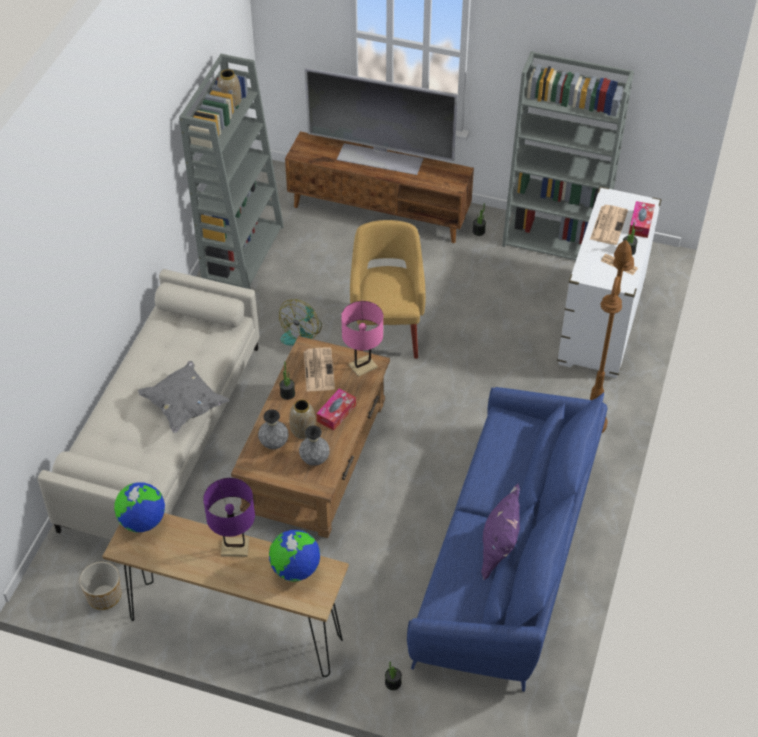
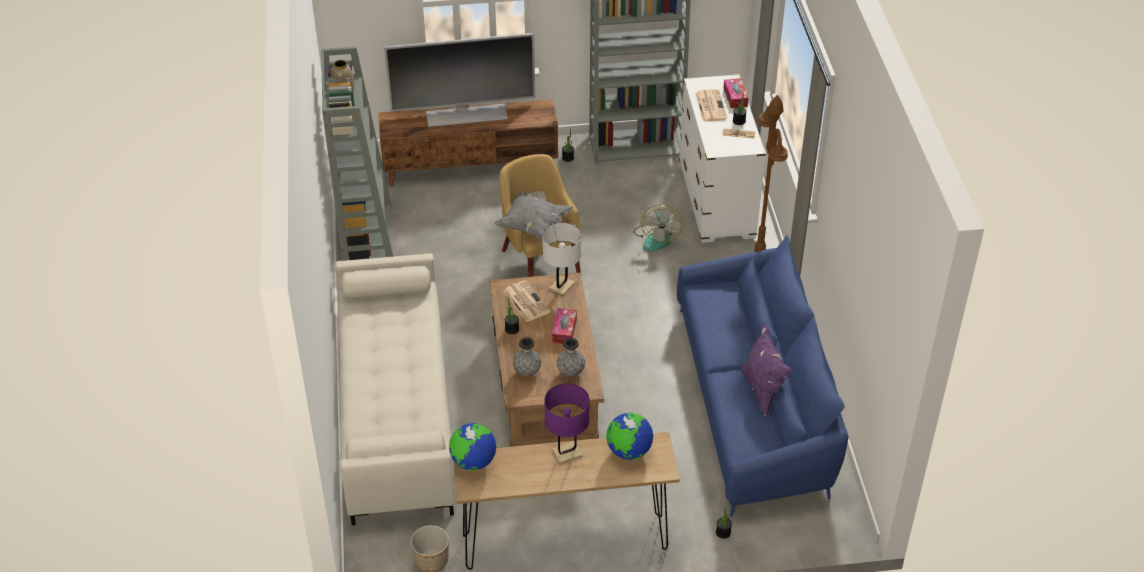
camera: 25 degrees left, 5 degrees down
(184, 406) = (424, 370): grey pillow -> grey pillow (533, 226)
(302, 332) = (466, 287): fan -> fan (657, 238)
(303, 431) = (545, 353): vase -> none
(362, 366) = (562, 286): pink table lamp -> white table lamp

